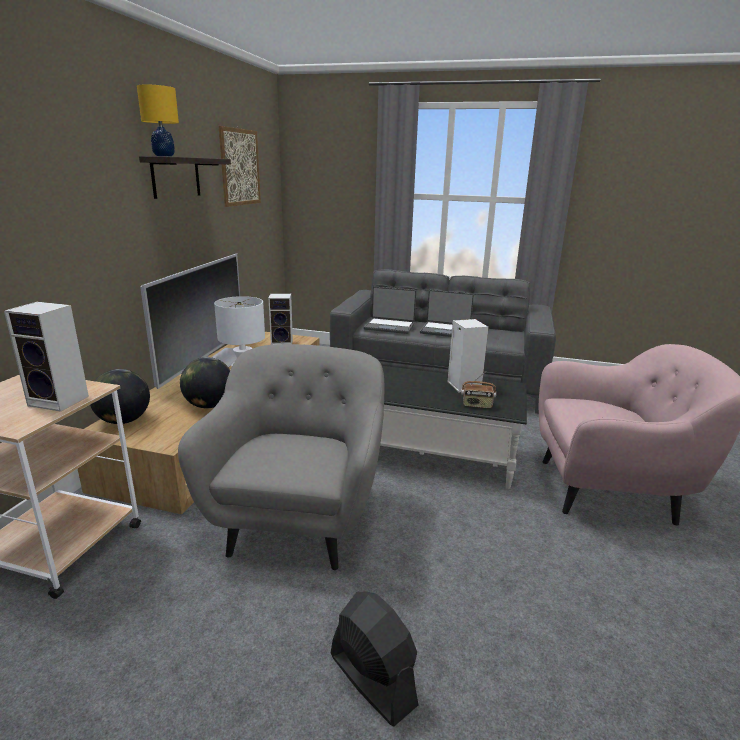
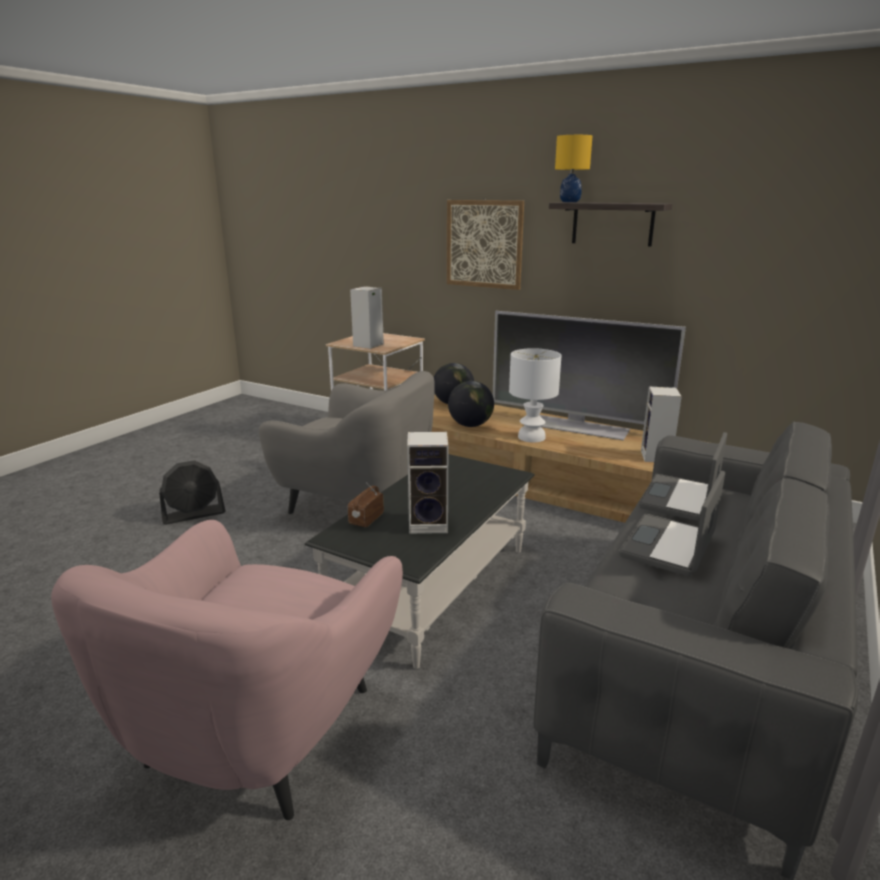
camera: 105 degrees right, 0 degrees up
(240, 166) = (769, 214): picture -> picture (484, 243)

